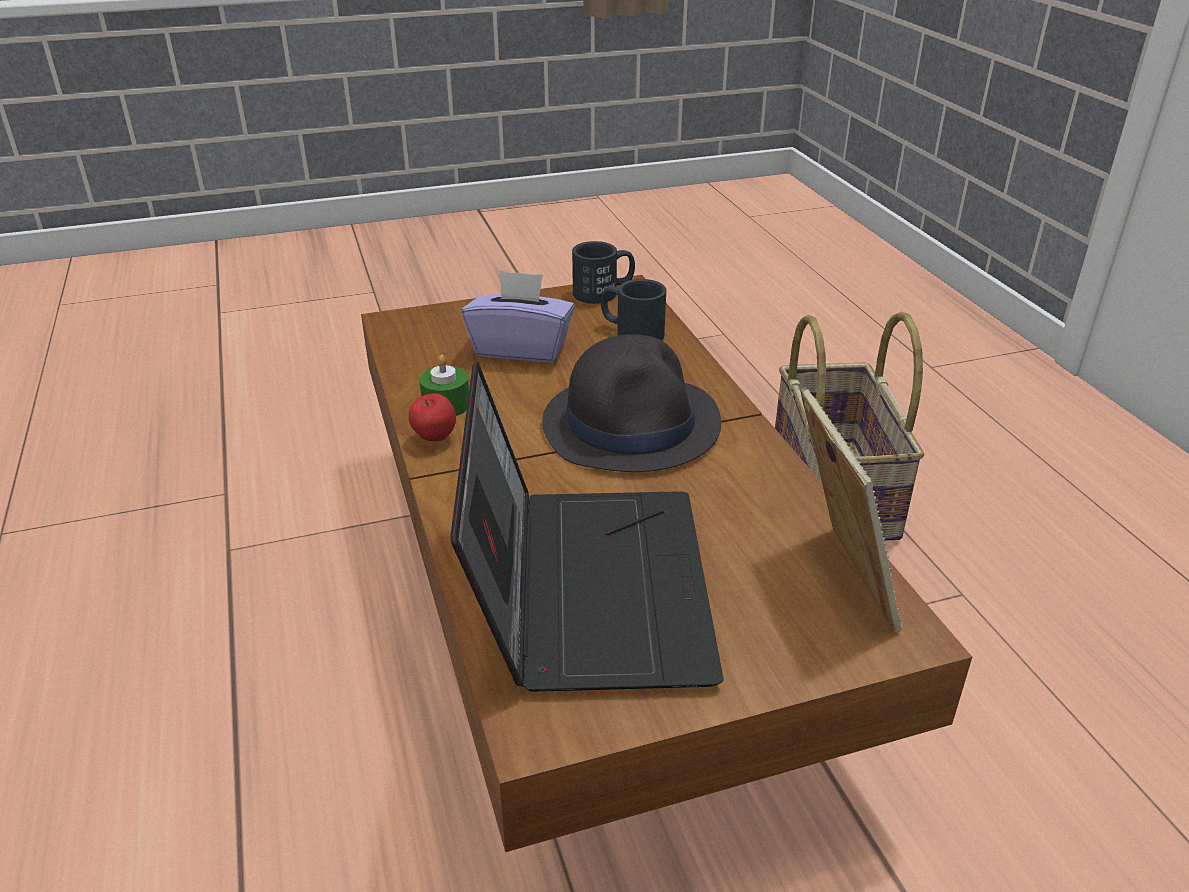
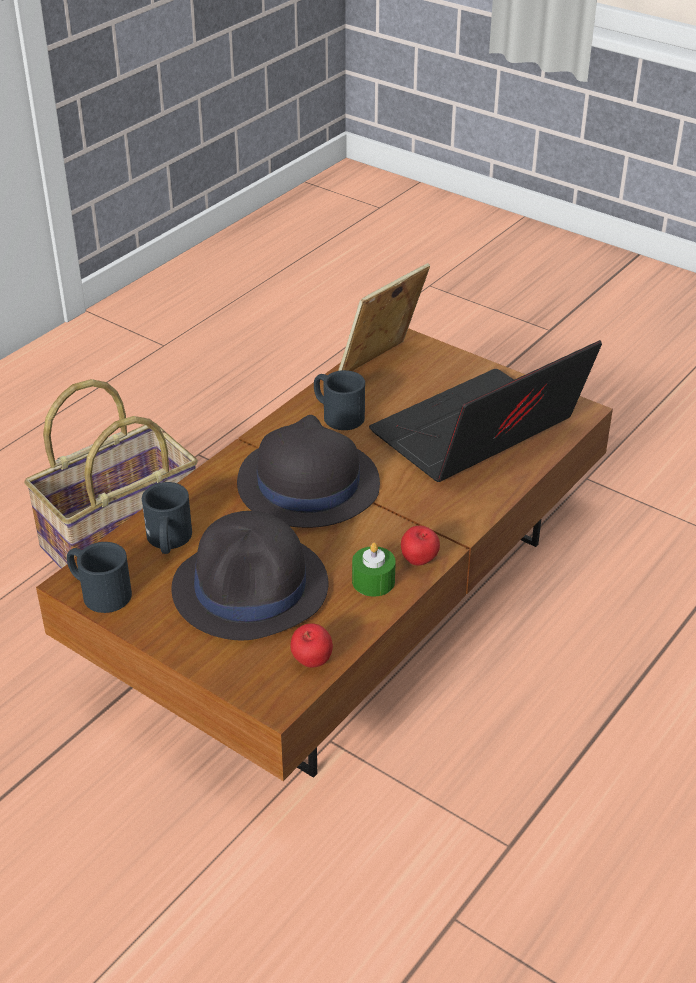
camera: 125 degrees left, 5 degrees up
(403, 345) = (311, 662): none -> apple
(521, 348) = (251, 588): purple tissue box -> black hat
(747, 493) = (337, 414): none -> black mug

